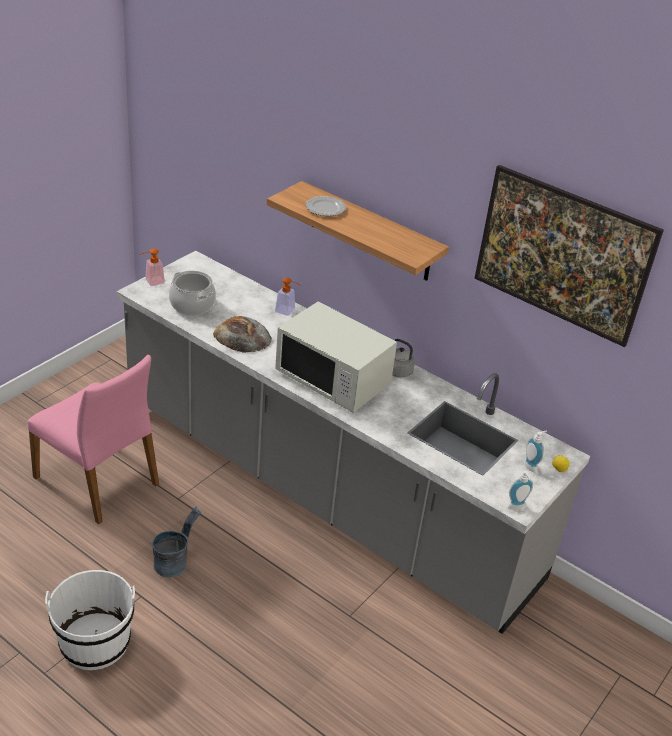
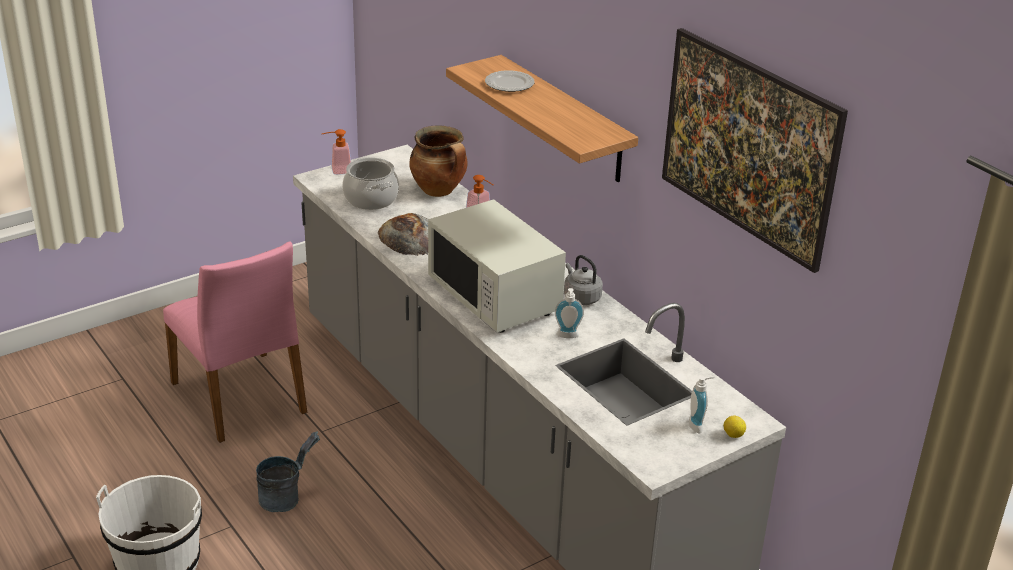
camera: 20 degrees right, 5 degrees down
(243, 290) = (439, 191): none -> cooking pot
(517, 508) = (651, 467): soap dispenser -> soap dispenser (567, 336)

